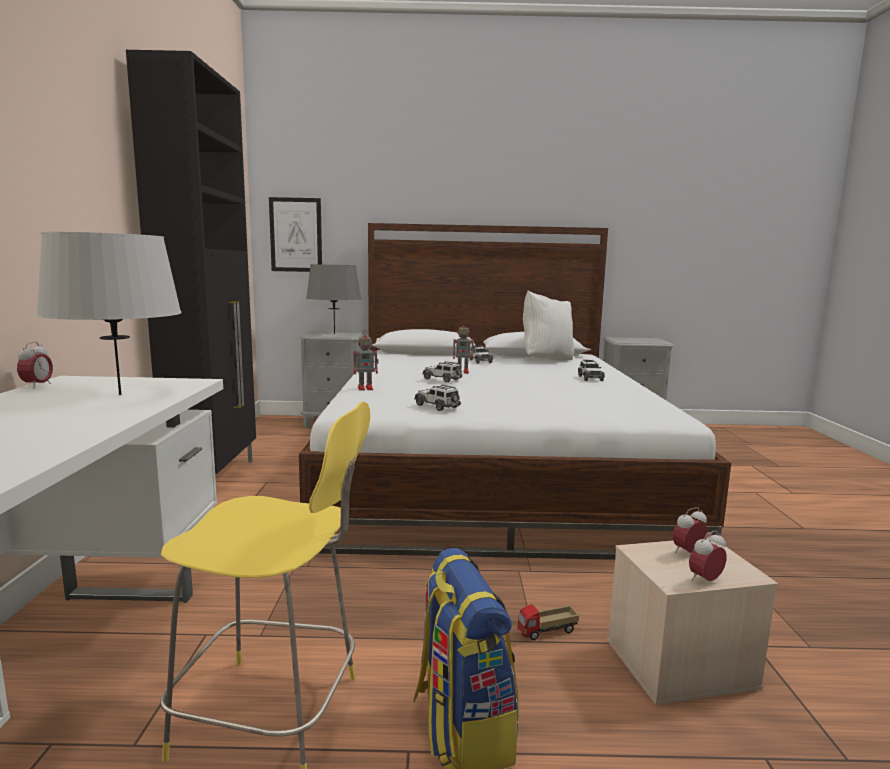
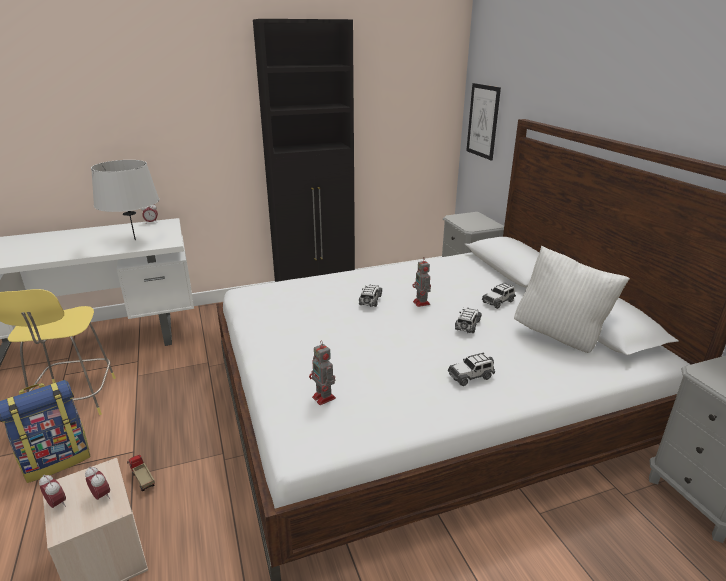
camera: 70 degrees right, 15 degrees up
(334, 333) = (472, 221): grey table lamp -> none
(366, 388) = (318, 281): toy robot -> toy robot (324, 398)
(437, 406) = (271, 317): toy car -> toy car (467, 326)

